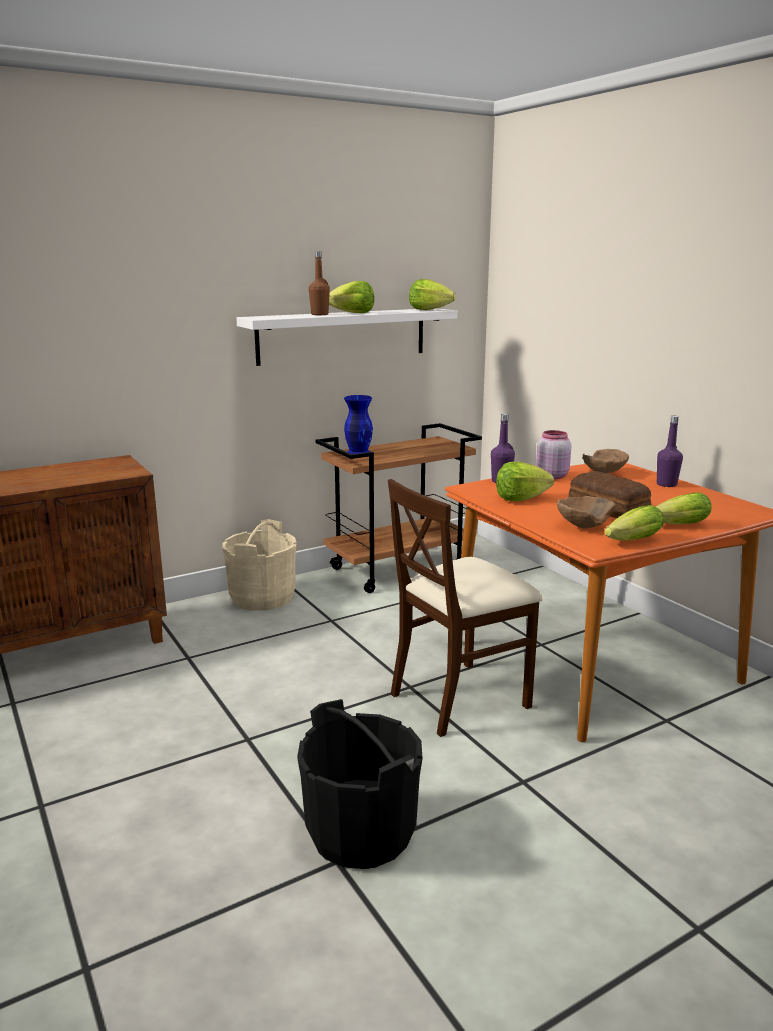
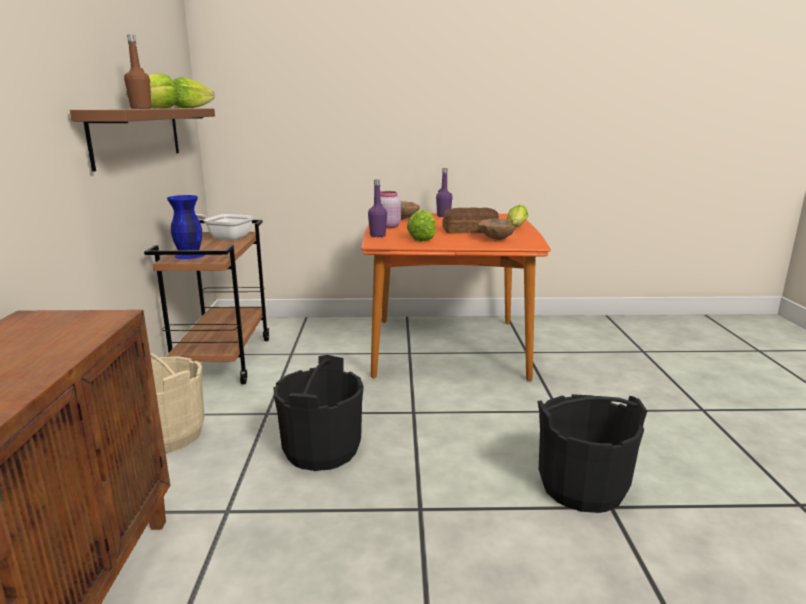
camera: 60 degrees left, 0 degrees up
(298, 663) = (321, 449): none -> black bucket
(343, 335) = (138, 135): white shelf -> brown shelf
(433, 446) = (226, 237): none -> frying pan
(459, 698) = (447, 399): beige chair -> none
(630, 541) = (532, 238): lettuce -> none

